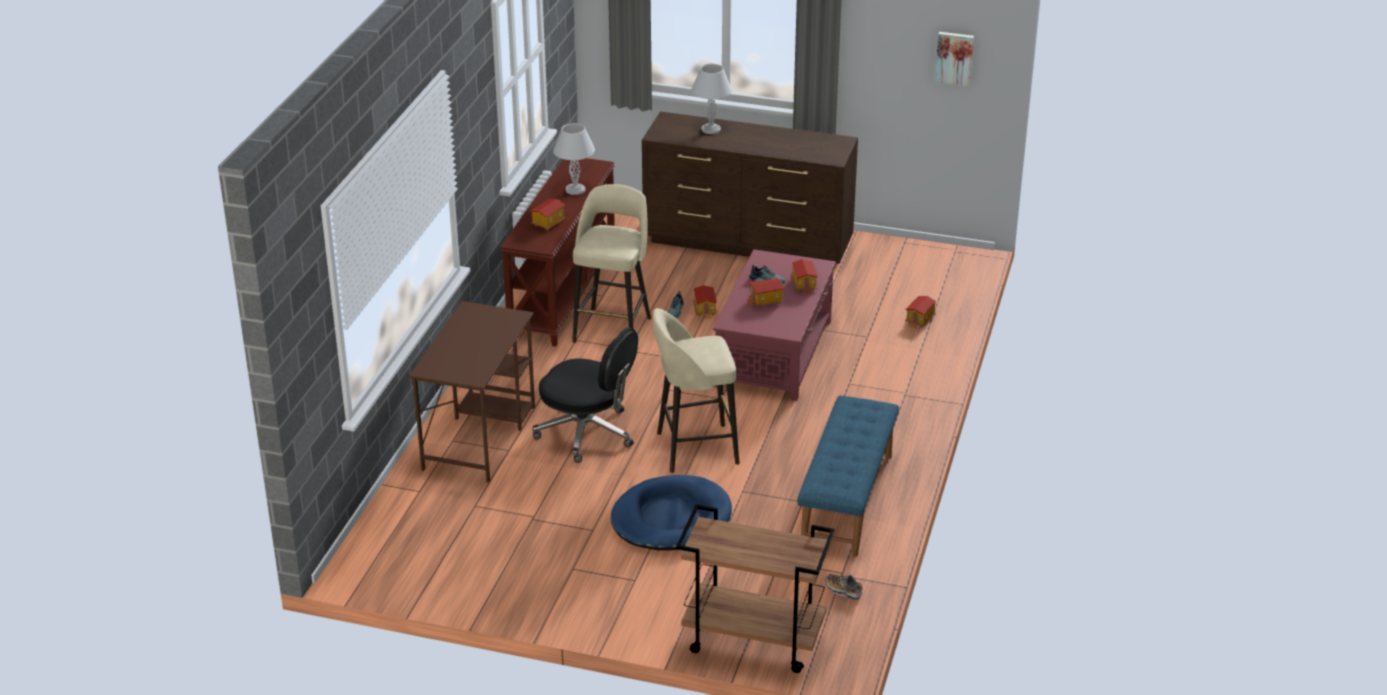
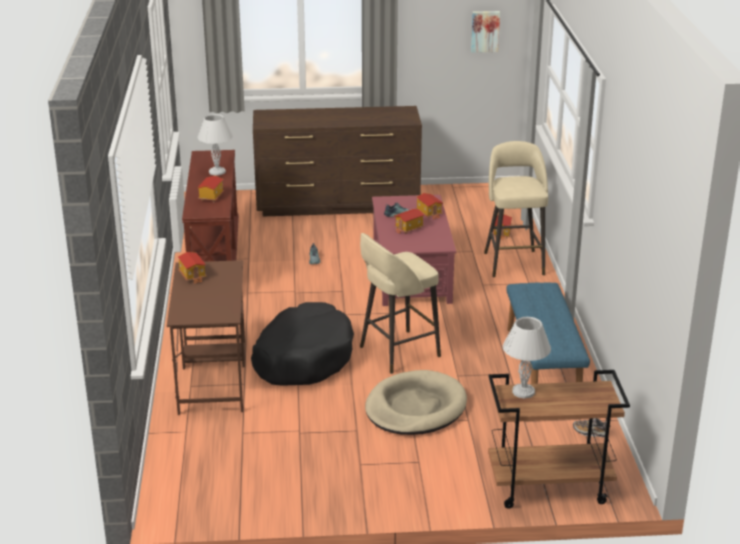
camera: 20 degrees left, 5 degrees down
(588, 433) = (303, 358): black office chair -> black dog bed
(613, 328) = (272, 279): beige stool -> beige stool (513, 262)
(671, 518) = (415, 408): blue dog bed -> beige dog bed
(705, 310) = (337, 254): toy house -> toy house (193, 275)
(711, 129) = (302, 115): white table lamp -> white table lamp (523, 391)

